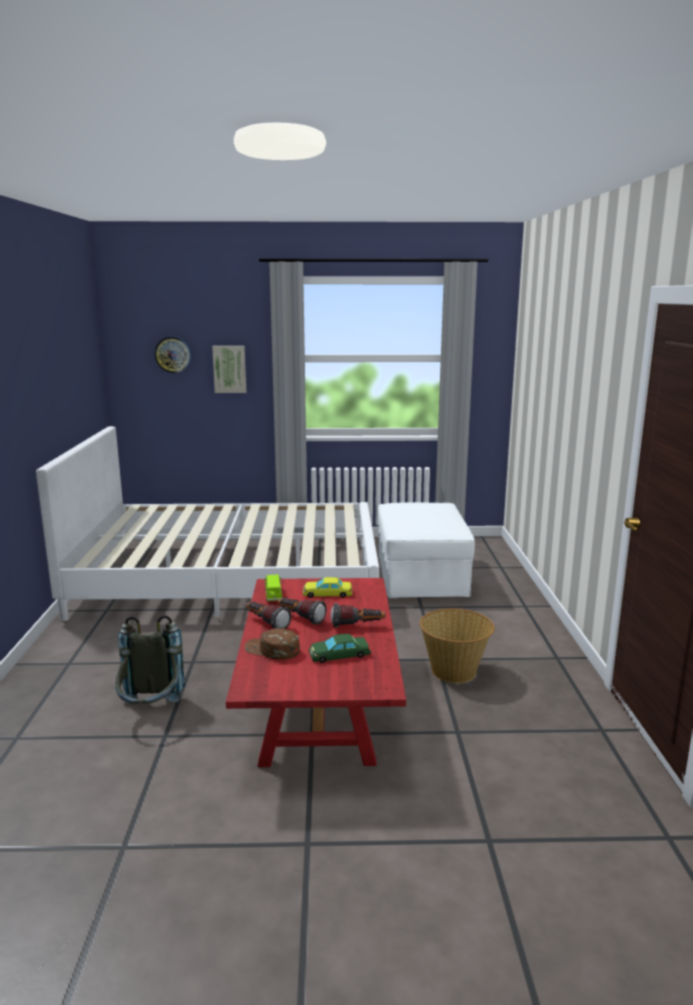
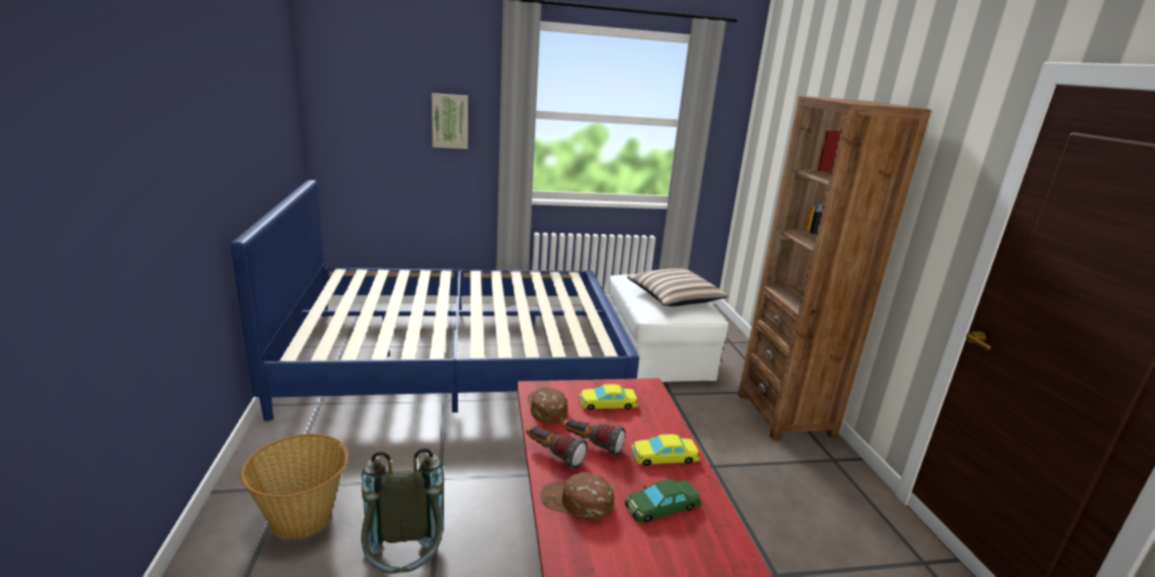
camera: 10 degrees left, 5 degrees up
(173, 354) = (385, 100): wall clock -> none
(231, 577) = (457, 356): white bed -> blue bed
(273, 595) = (546, 408): green toy car -> brown cap
(357, 626) = (664, 456): flashlight -> yellow toy car
(429, 518) = (674, 297): none -> pillow
(454, 671) = (738, 482): basket -> basket (303, 517)
(527, 624) = (785, 415): none -> brown bookcase

